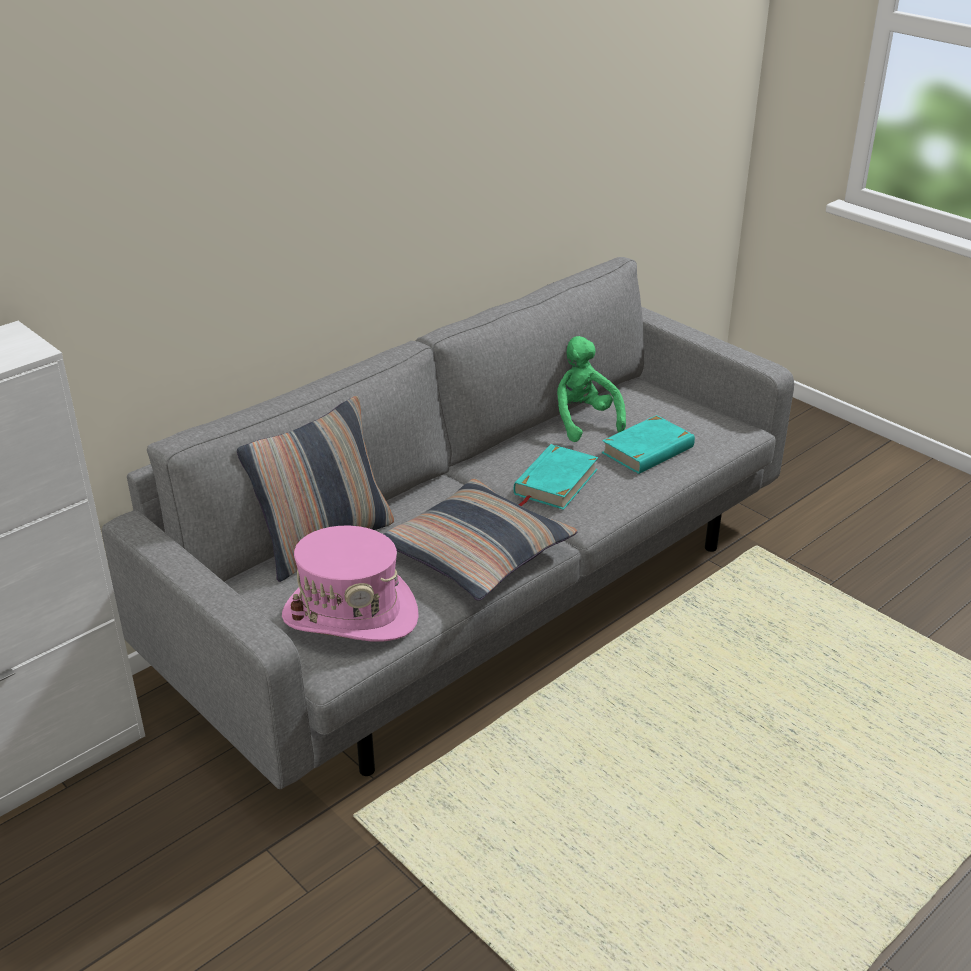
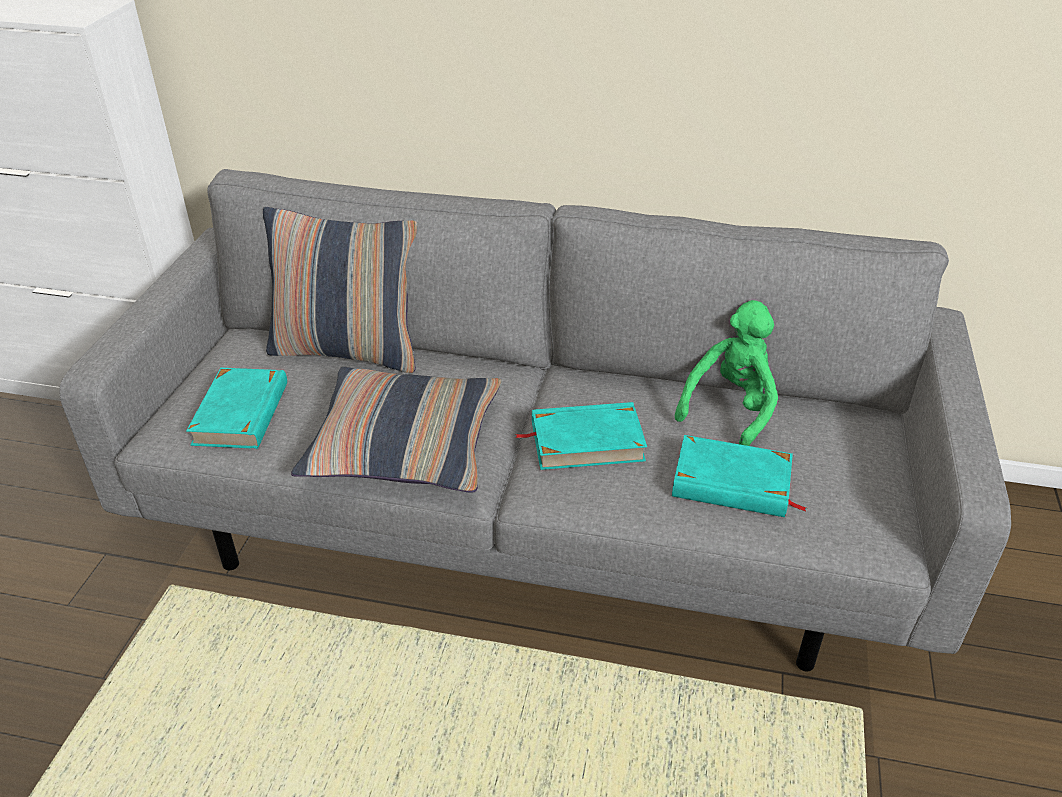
camera: 55 degrees right, 5 degrees up
(350, 615) = (242, 413): pink hat -> turquoise book

